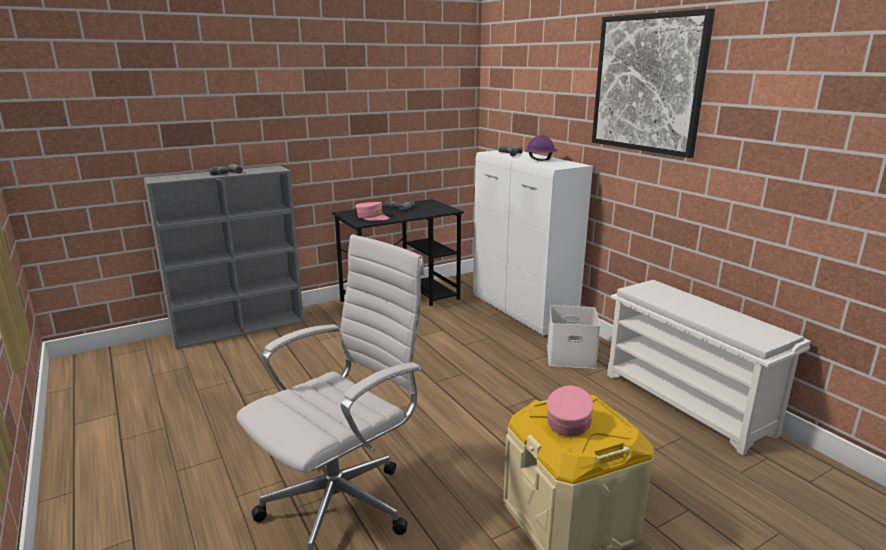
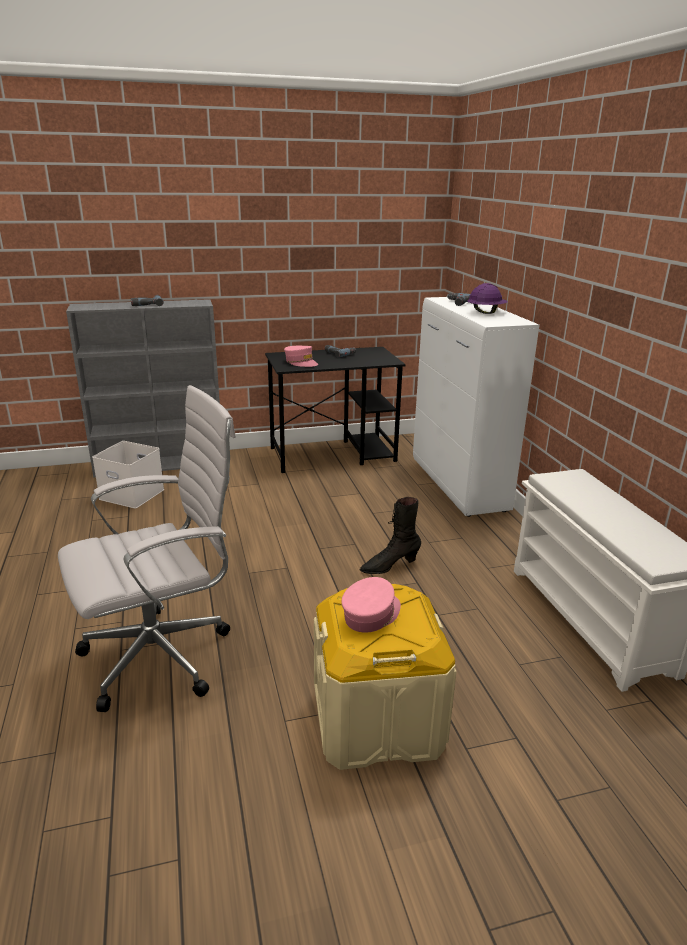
camera: 15 degrees right, 5 degrees up
(504, 387) = (389, 566): none -> black boot
(571, 356) = (485, 543): white storage box -> white storage box (133, 494)
(647, 83) = (600, 229): picture -> none

